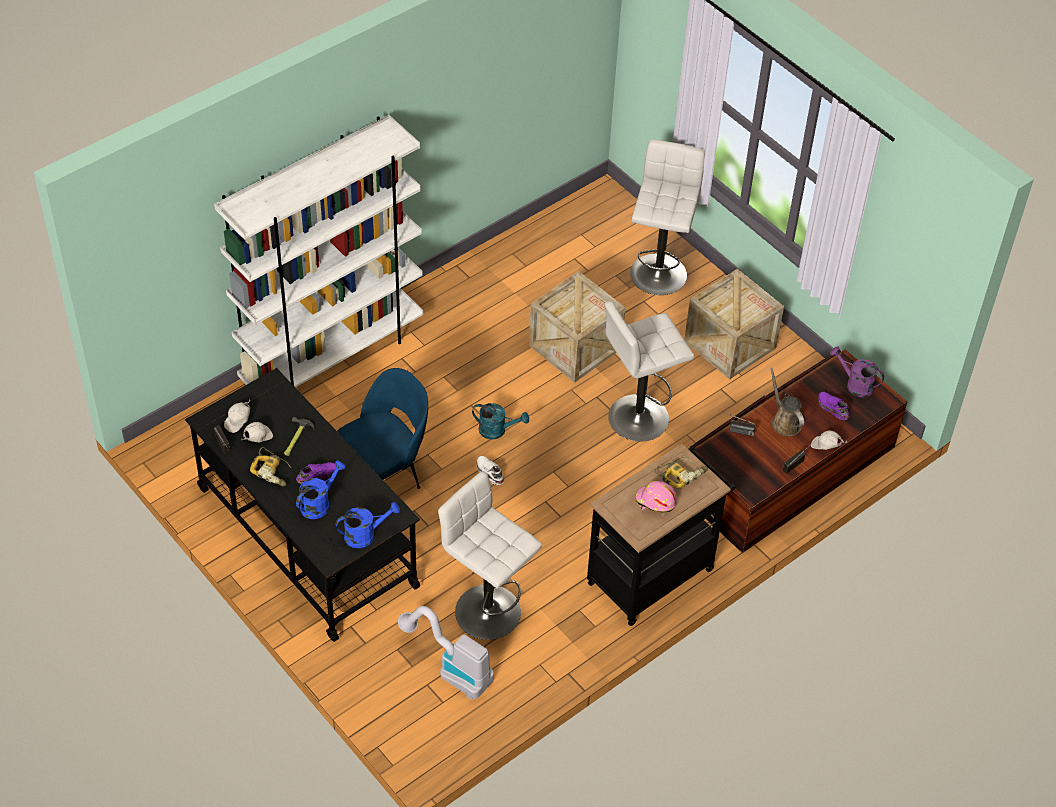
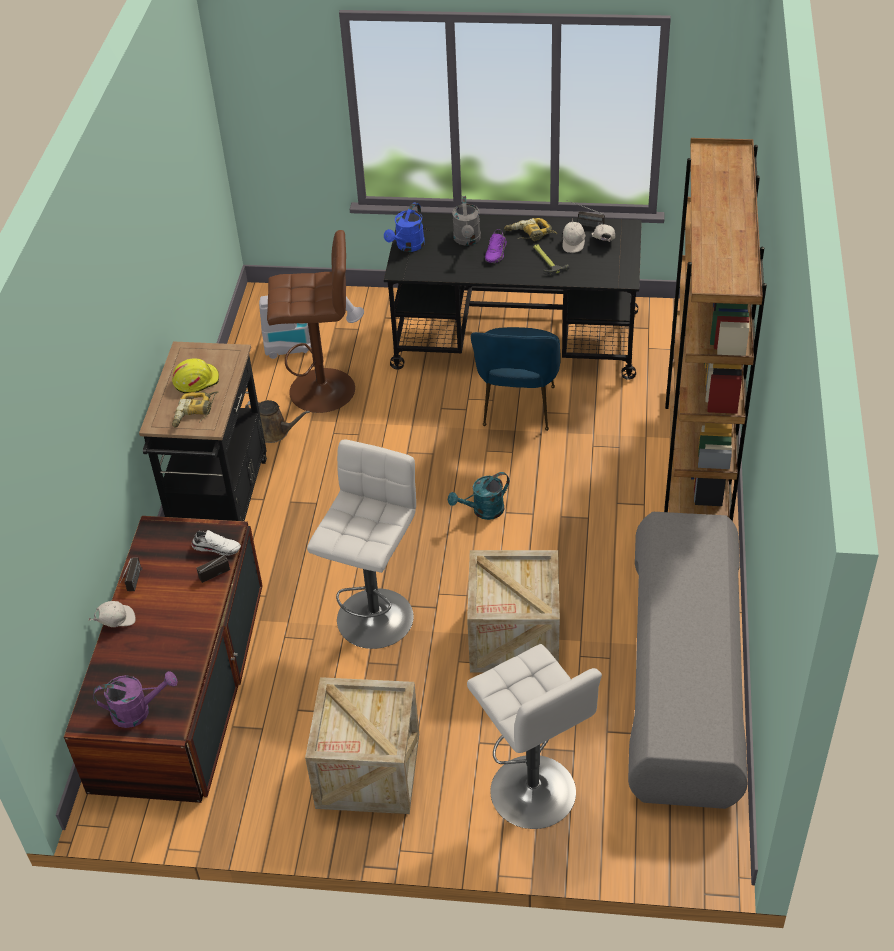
camera: 140 degrees right, 5 degrees down
(319, 503) = (467, 240): blue watering can -> grey watering can
(333, 357) = (697, 461): white bookcase -> brown bookcase
(487, 611) = (323, 391): white stool -> brown stool
(489, 473) = (445, 476): white shoe -> white shoe (217, 547)
(514, 263) = (684, 675): none -> grey bench
(655, 501) = (196, 380): pink hard hat -> yellow hard hat
(784, 421) = (180, 615): brown watering can -> brown watering can (275, 432)
(832, 408) = (141, 665): purple shoe -> none

